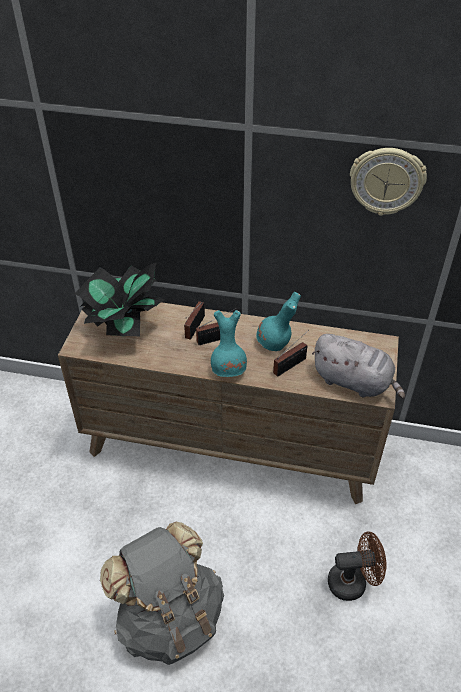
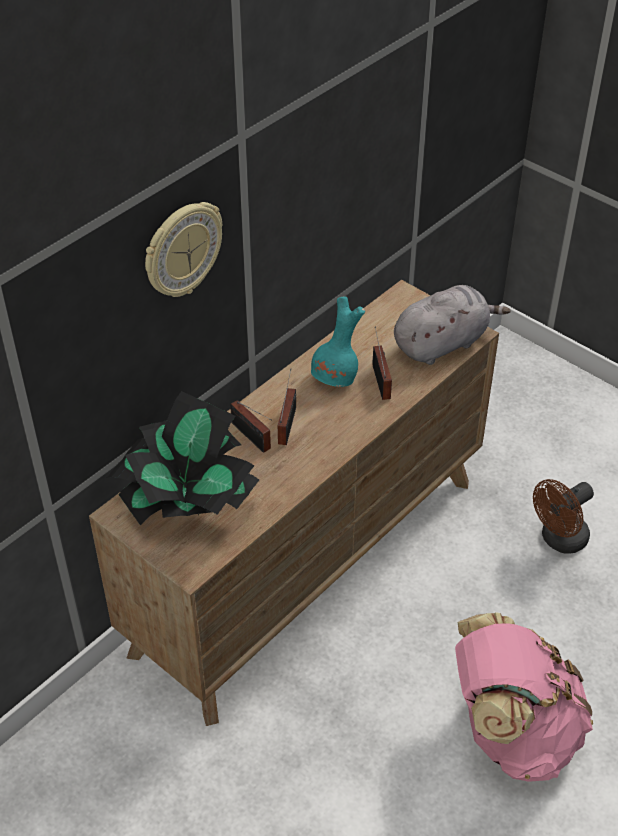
camera: 60 degrees left, 0 degrees up
(170, 617) = (511, 731): grey backpack -> pink backpack
(229, 369) = (348, 434): turquoise vase -> none
(353, 582) = (559, 540): brown fan -> brown fan turned 150 degrees counterclockwise
(386, 181) = (370, 108): wall clock -> wall clock (182, 250)

